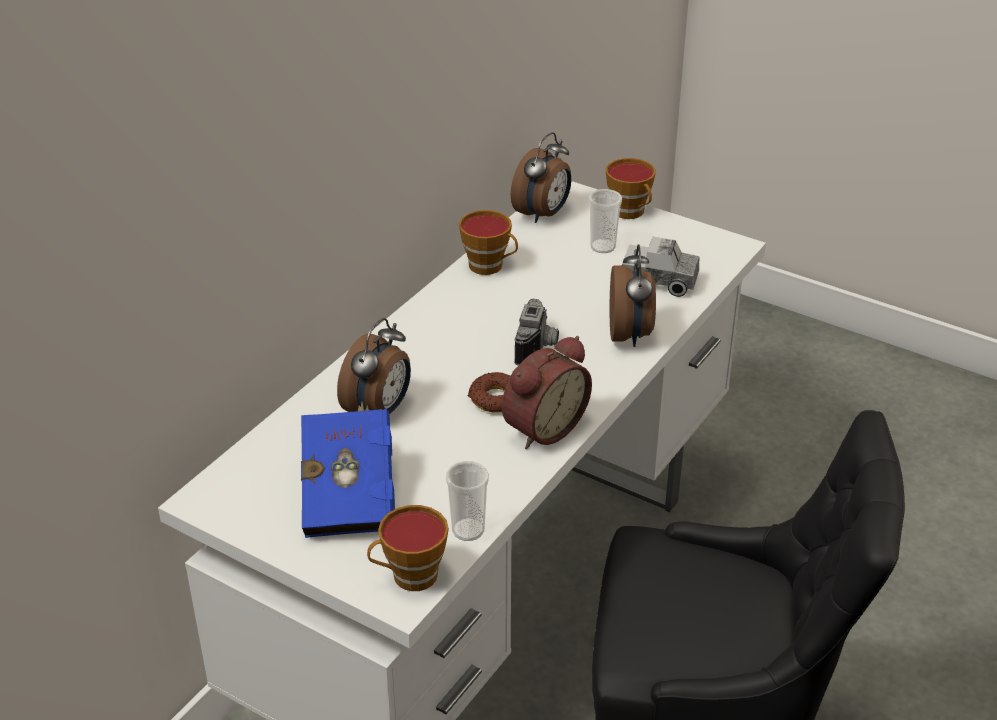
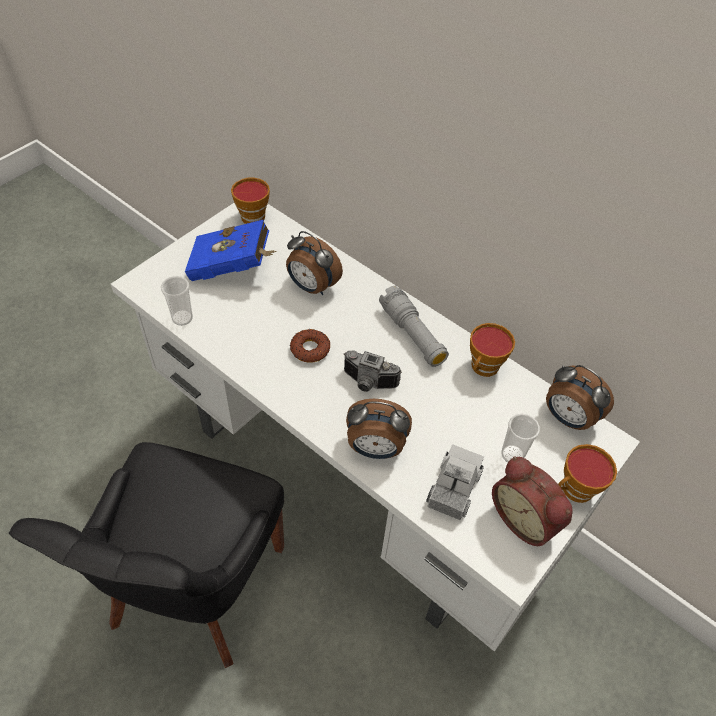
camera: 95 degrees right, 15 degrees up
(409, 577) = (153, 287): cup -> cup (252, 215)
(449, 319) = (412, 334): none -> grey flashlight
(542, 427) = (271, 370): alarm clock -> alarm clock (526, 518)

